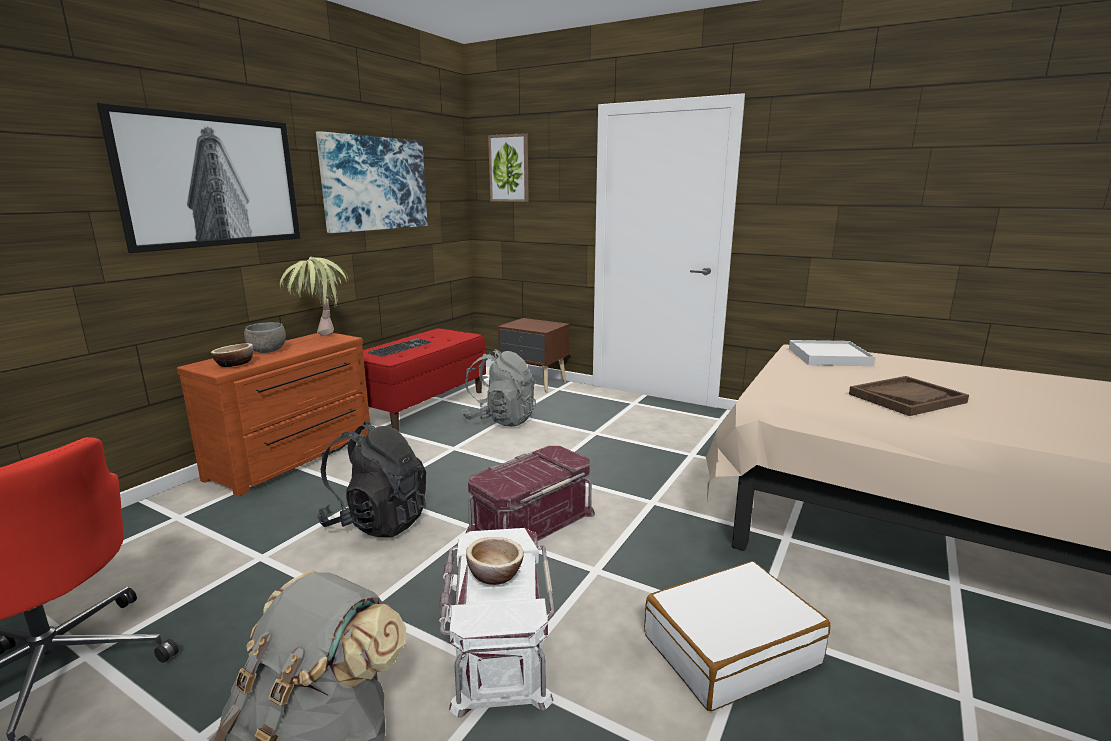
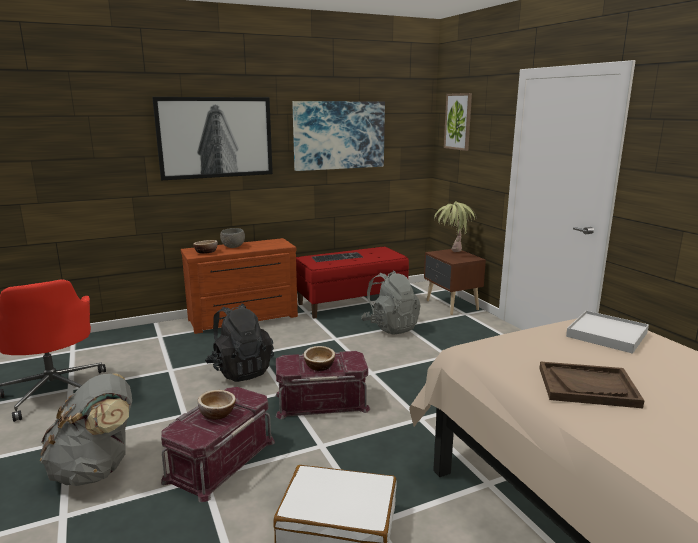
camera: 35 degrees right, 0 degrees up
(320, 339) = (271, 244): potted plant -> potted plant (452, 254)
(498, 643) = (220, 459): white storage box -> red storage box
(533, 474) = (319, 366): none -> bowl

